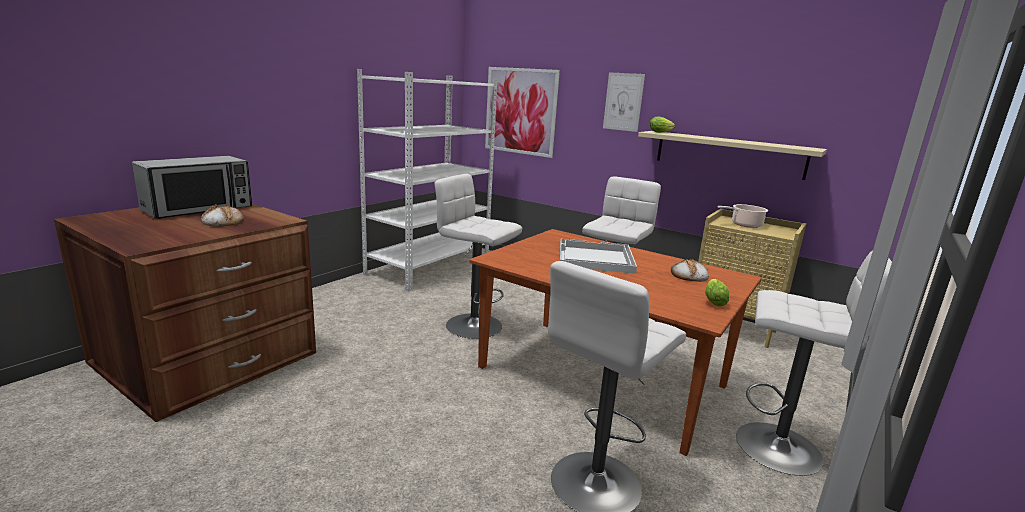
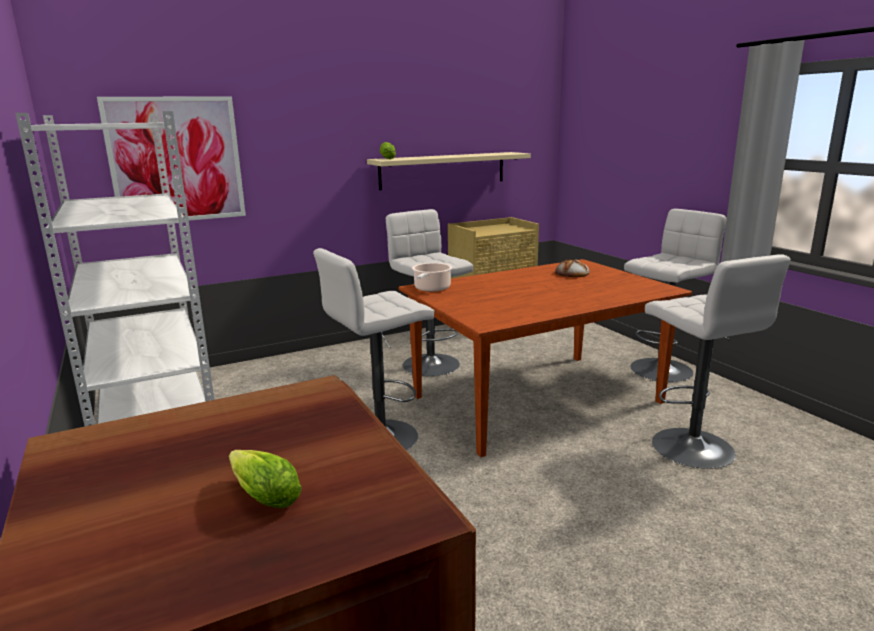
camera: 60 degrees left, 0 degrees up
(199, 209) = (135, 465): microwave -> none
(222, 221) = (277, 440): bread -> none
(594, 258) = (511, 289): white tray -> none
(623, 102) = (328, 130): picture -> none
(714, 300) = (631, 279): lettuce -> lettuce (262, 494)
(744, 225) = (486, 230): cooking pot -> cooking pot (431, 289)

